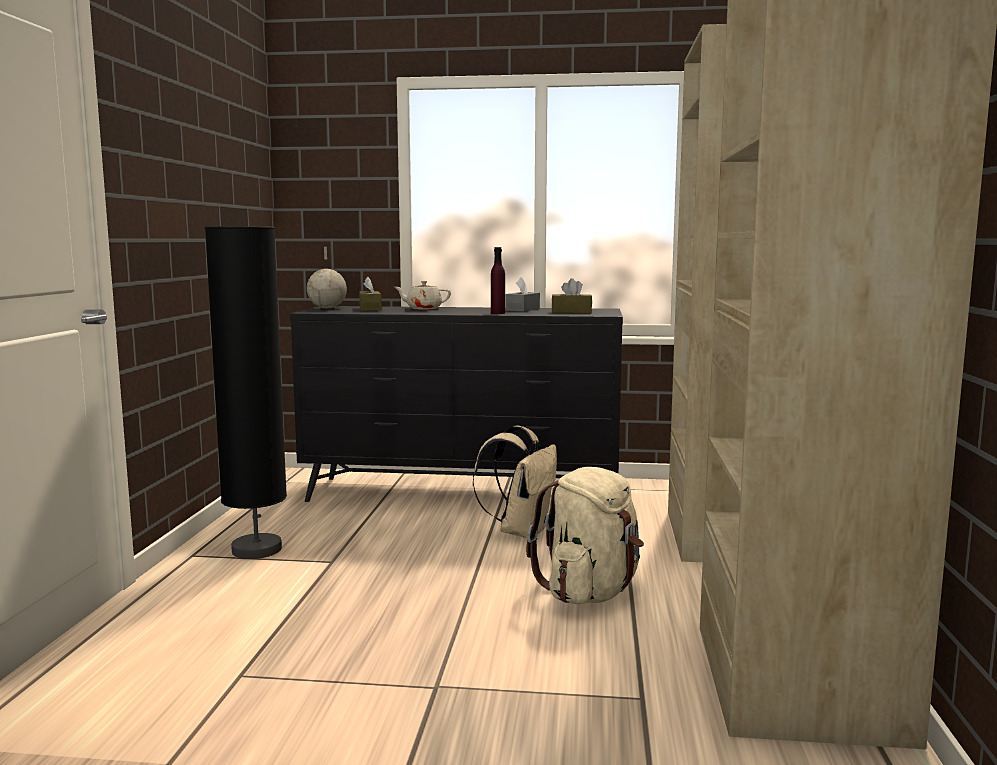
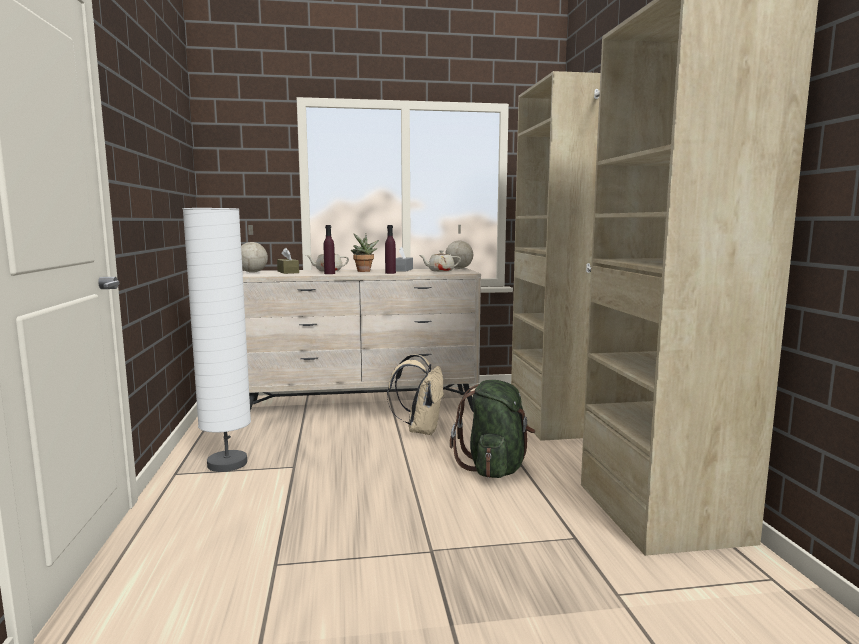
camera: 15 degrees left, 0 degrees up
(257, 550) = (227, 464): black floor lamp -> white floor lamp
(417, 312) = (329, 273): none -> purple bottle
(463, 495) = (362, 407): black dresser -> beige dresser
(468, 310) = (364, 271): none -> potted plant
(571, 312) = (440, 271): brown tissue box -> beige teapot
(590, 592) = (495, 468): beige backpack -> green backpack
(606, 309) = (459, 268): none -> globe

